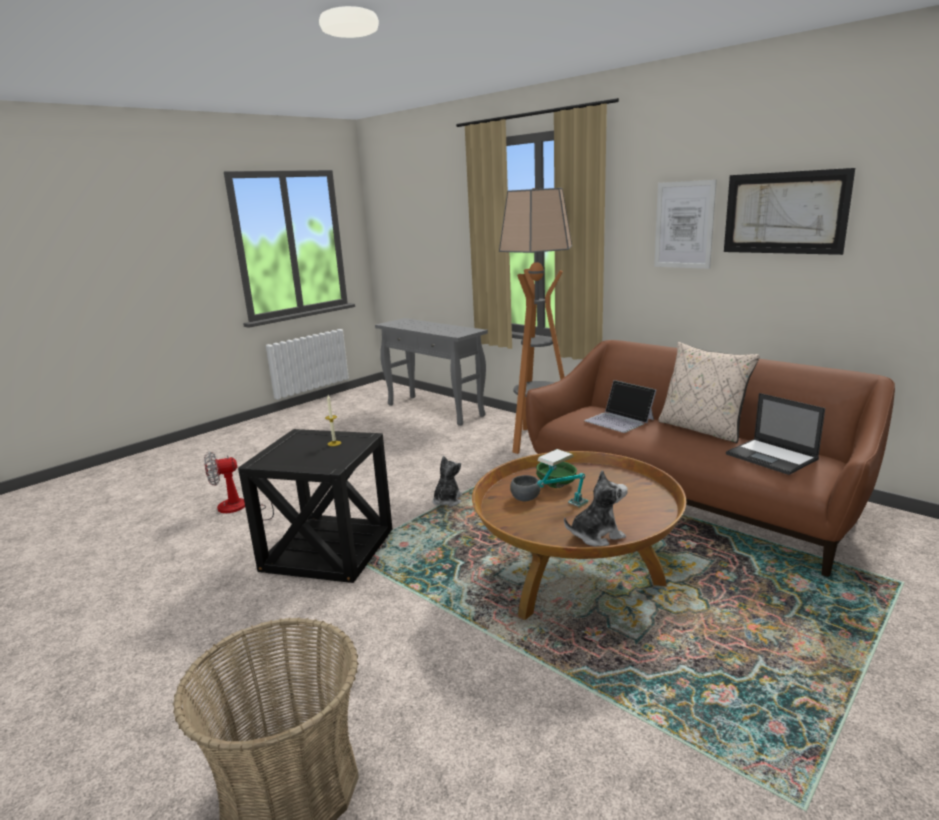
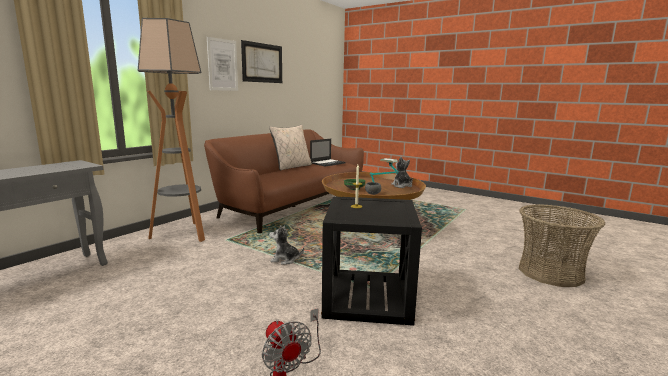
camera: 100 degrees left, 5 degrees down
(619, 420) = (274, 174): laptop -> none

